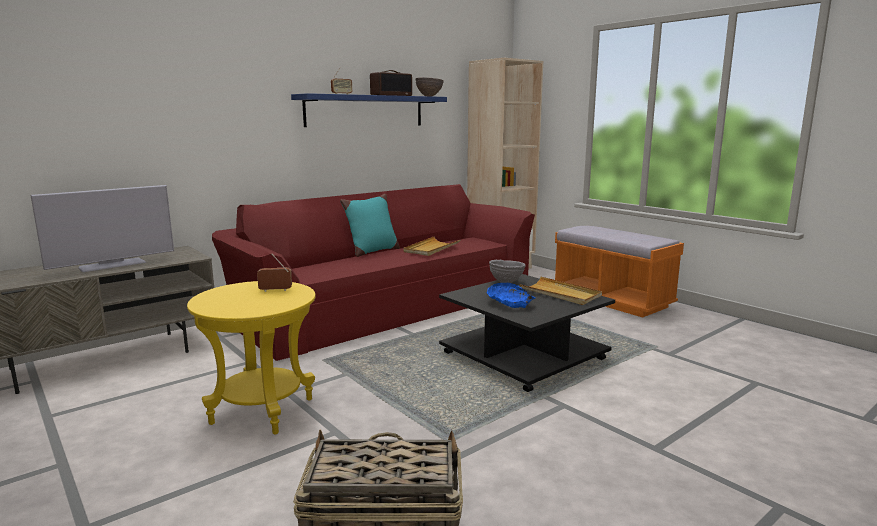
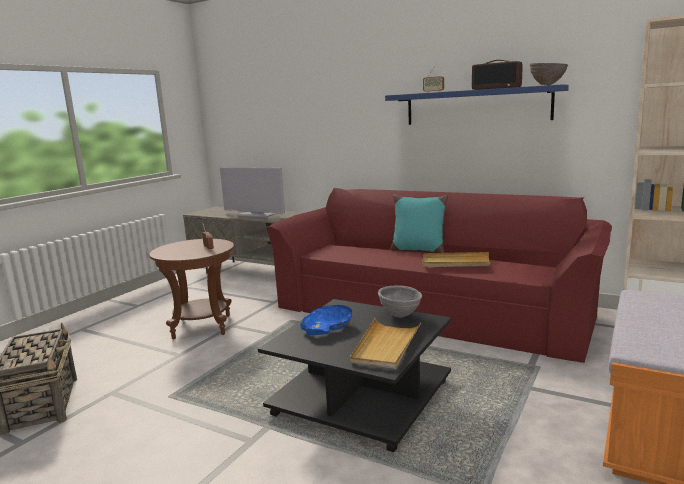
camera: 70 degrees right, 0 degrees up
(262, 411) = (202, 327): yellow side table -> brown side table

